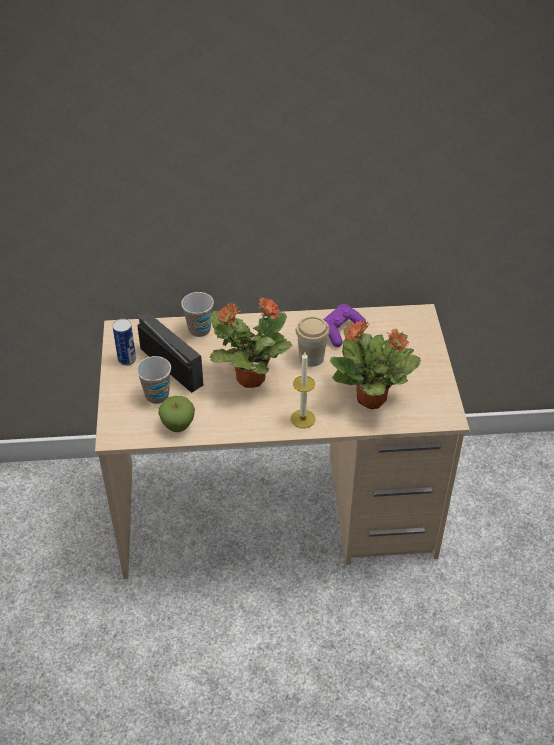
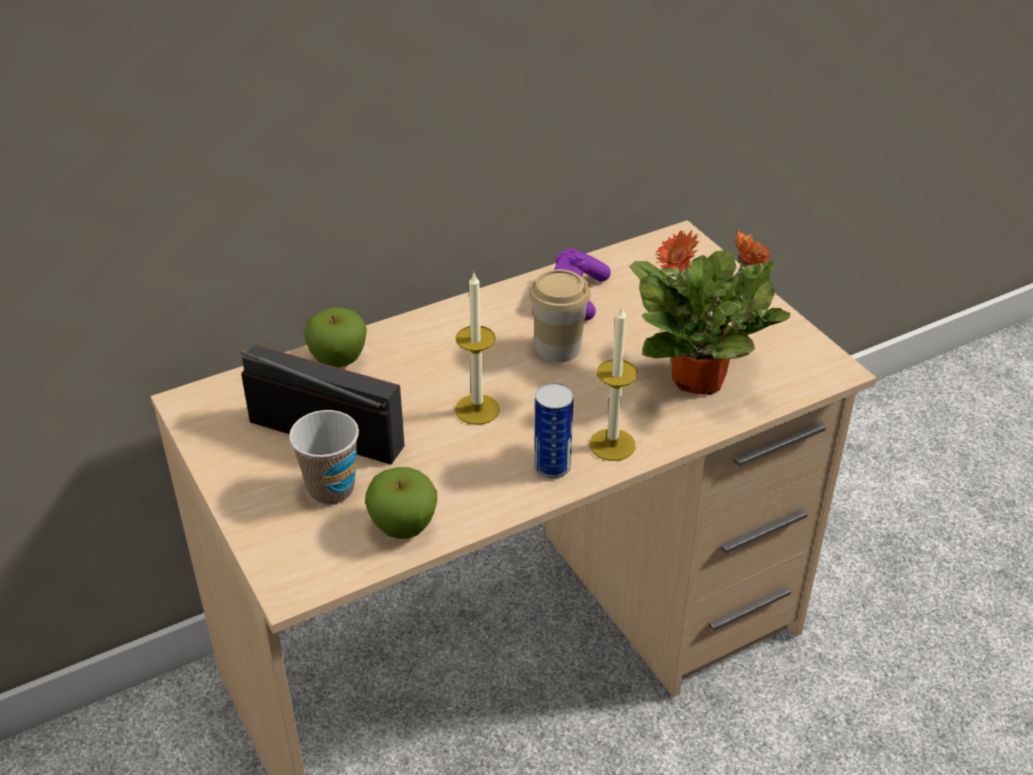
camera: 25 degrees left, 5 degrees down
(127, 359) = (235, 447): can -> can (552, 467)
(199, 330) = (338, 361): cup -> apple
(249, 378) = (477, 409): potted plant -> candle

